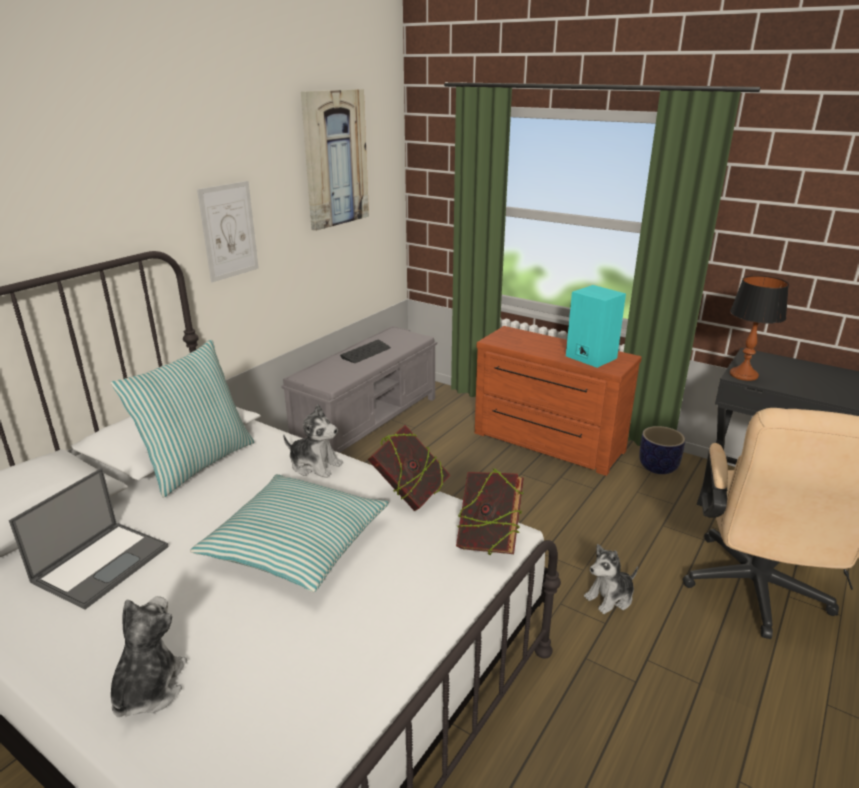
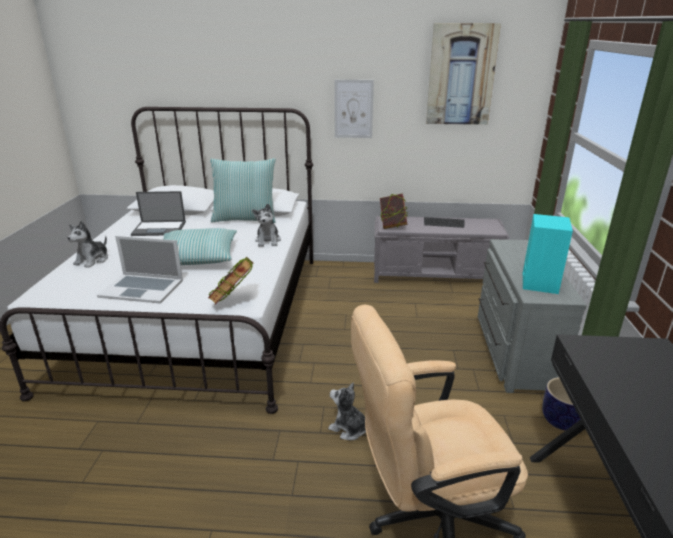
camera: 60 degrees right, 0 degrees up
(149, 688) = (93, 260): plush toy -> plush toy turned 135 degrees clockwise
(362, 631) = (142, 288): none -> laptop
(409, 496) = (261, 270): book -> book (392, 226)
(547, 443) = (512, 350): brown dresser -> grey dresser
(743, 375) = (587, 346): table lamp -> none

